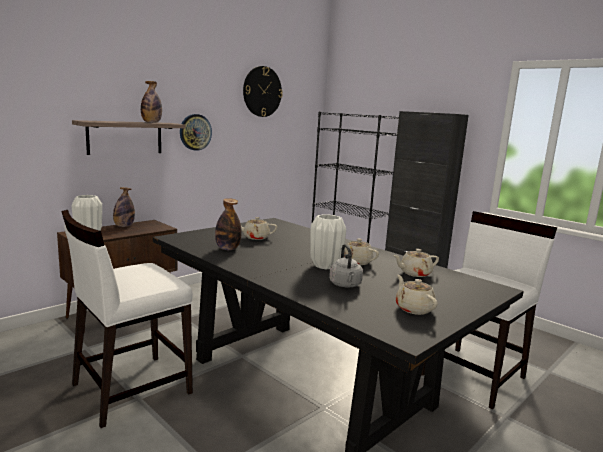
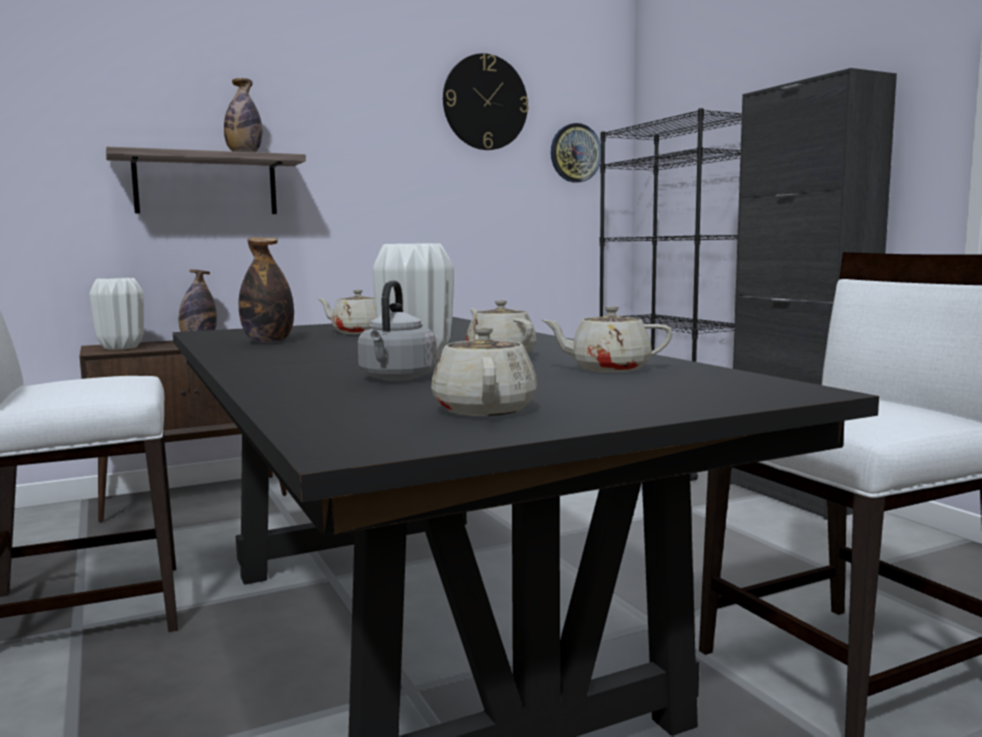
camera: 20 degrees right, 5 degrees down
(195, 132) = (345, 177): wall clock -> wall clock (575, 153)

